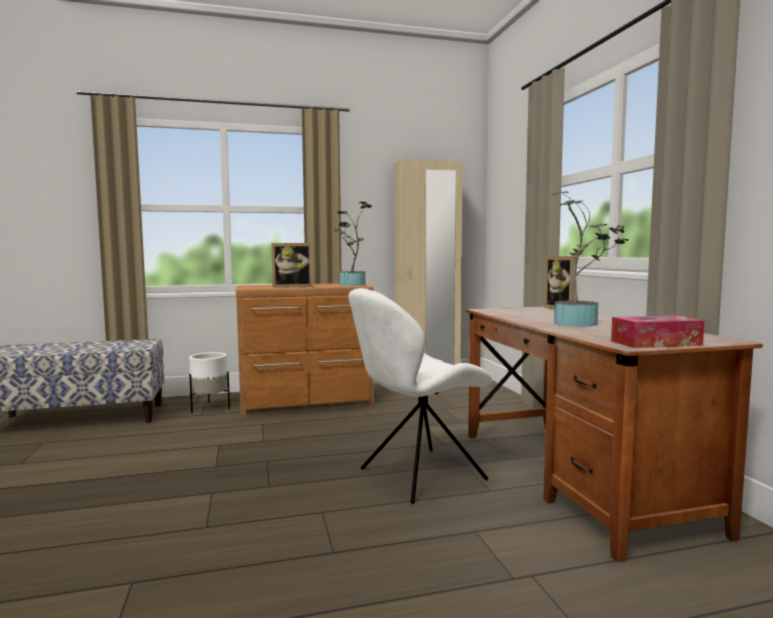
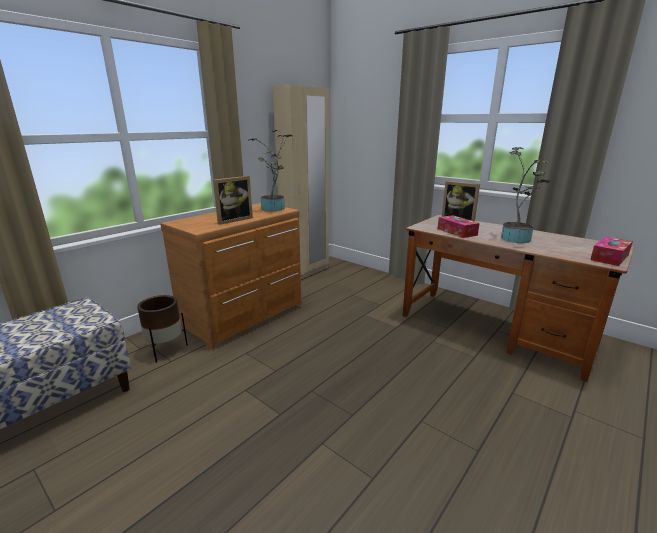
camera: 35 degrees left, 15 degrees up
(210, 408) = (166, 350): white planter -> brown planter
(418, 475) = (424, 361): white chair -> none
(516, 314) = (456, 232): none -> tissue box

